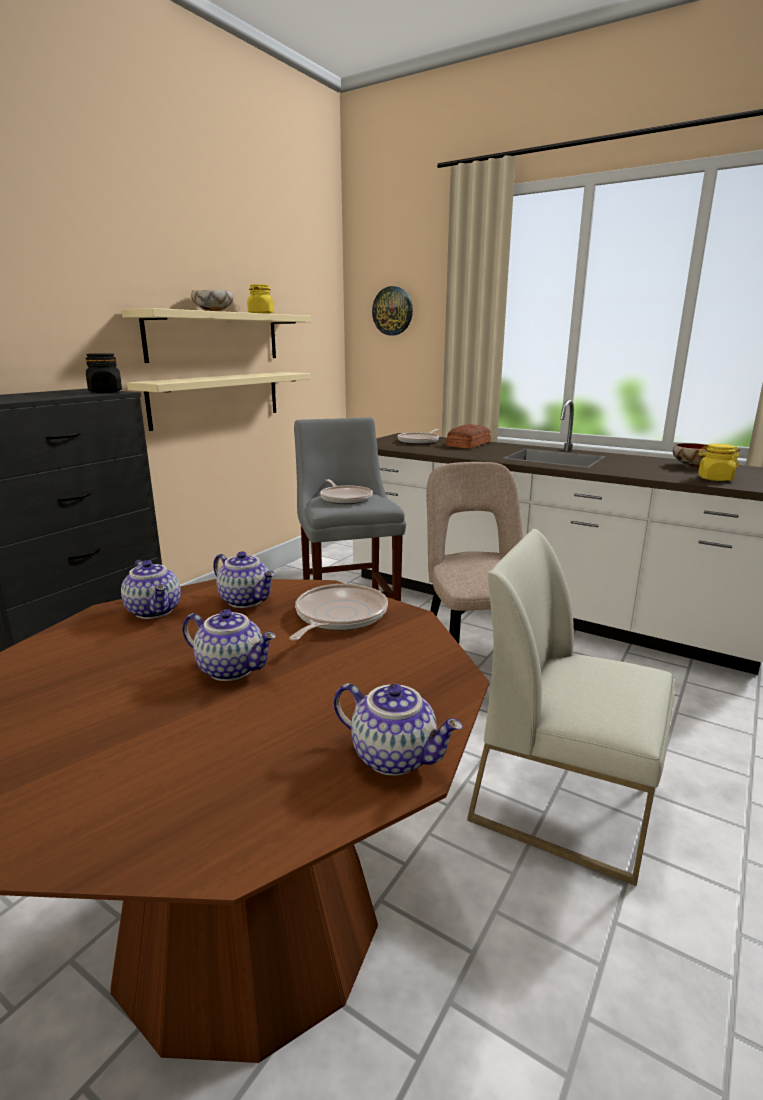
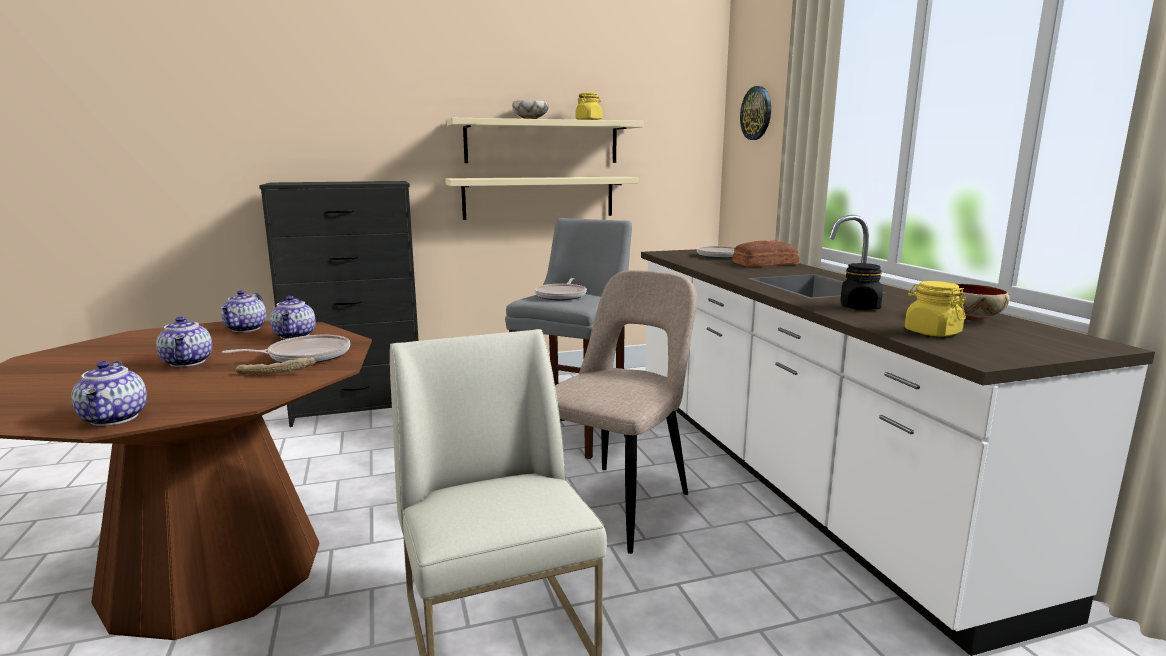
camera: 40 degrees right, 5 degrees down
(106, 392) = (390, 182): black jar -> black jar (859, 307)
(375, 642) = (276, 373): none -> bread

